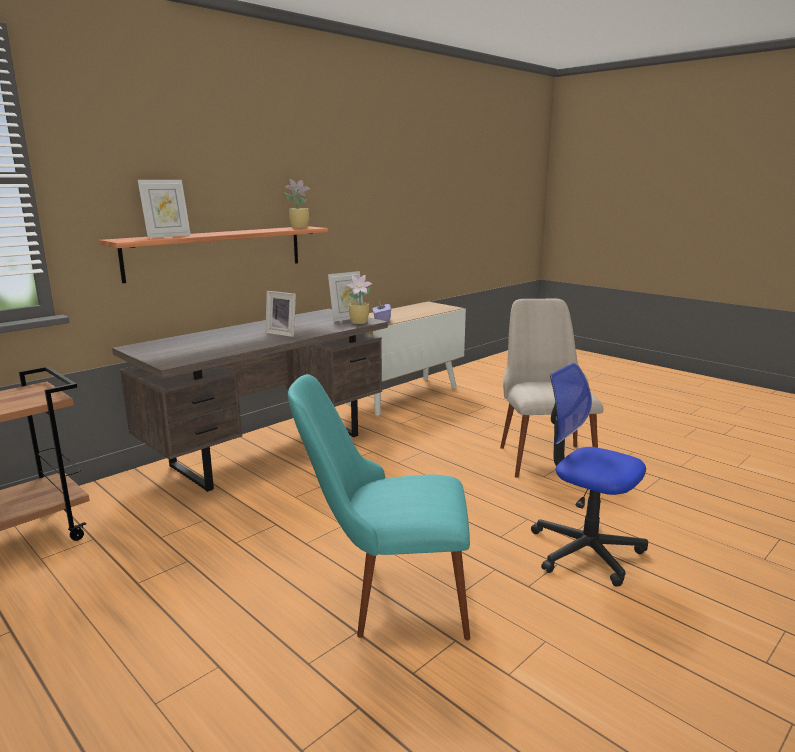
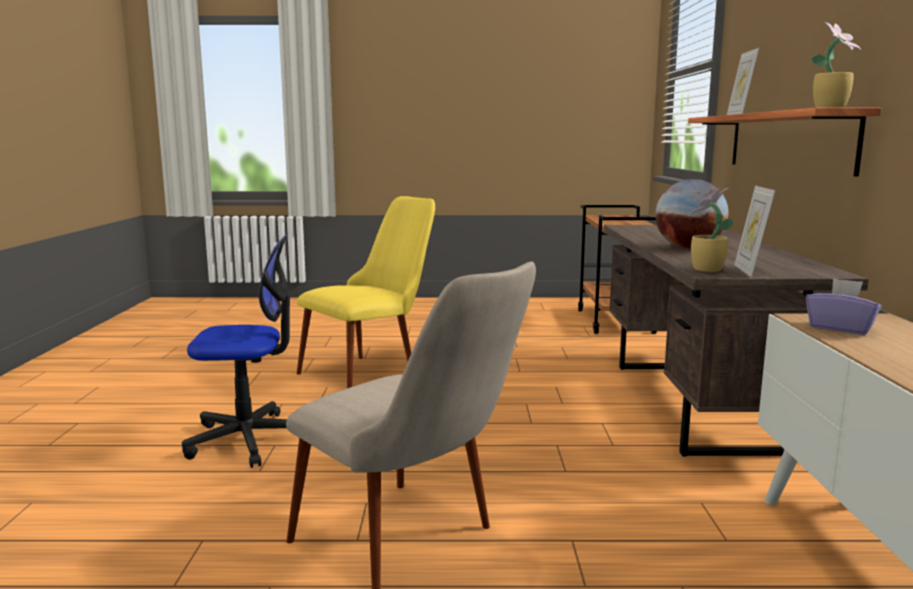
camera: 135 degrees right, 5 degrees down
(283, 333) = (688, 248): picture frame -> globe
(387, 596) = (372, 371): turquoise chair -> yellow chair

